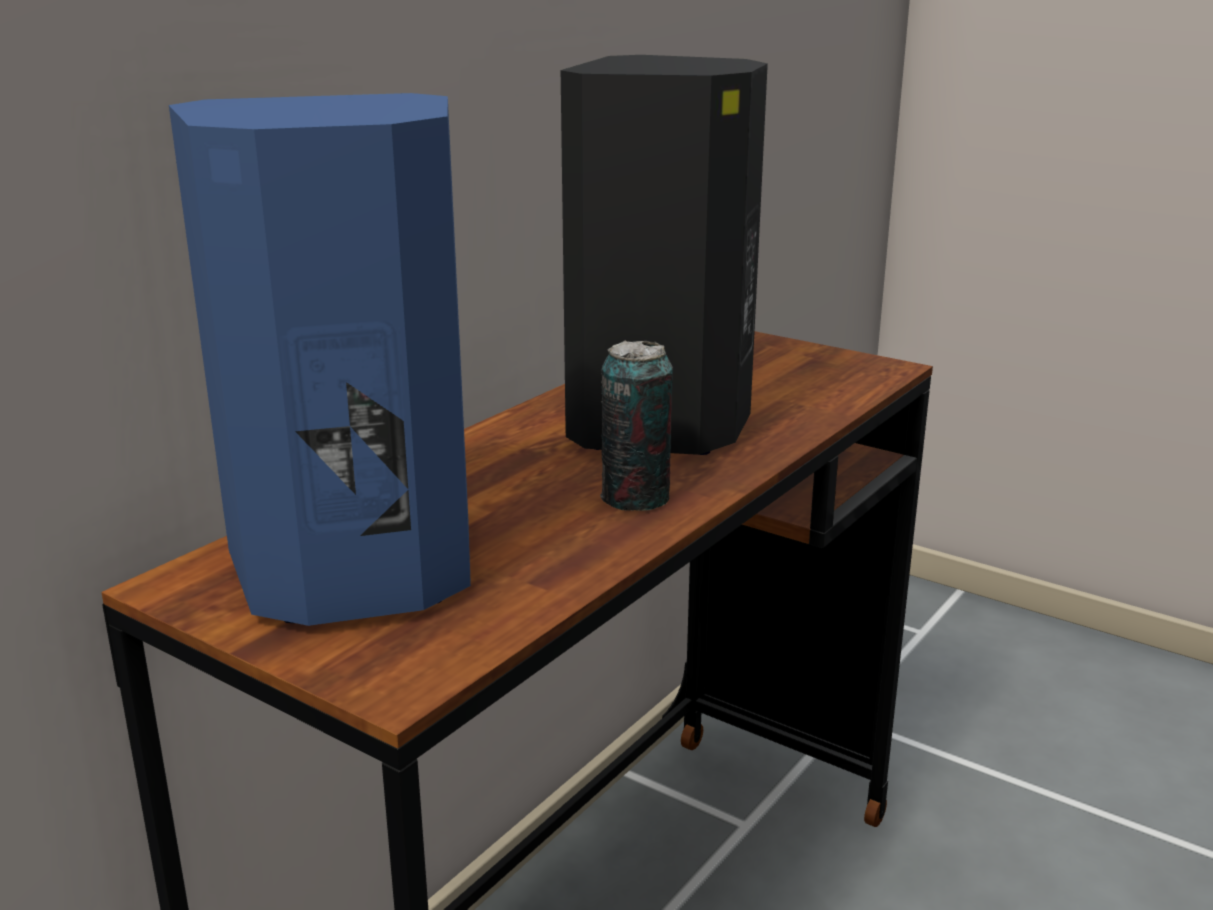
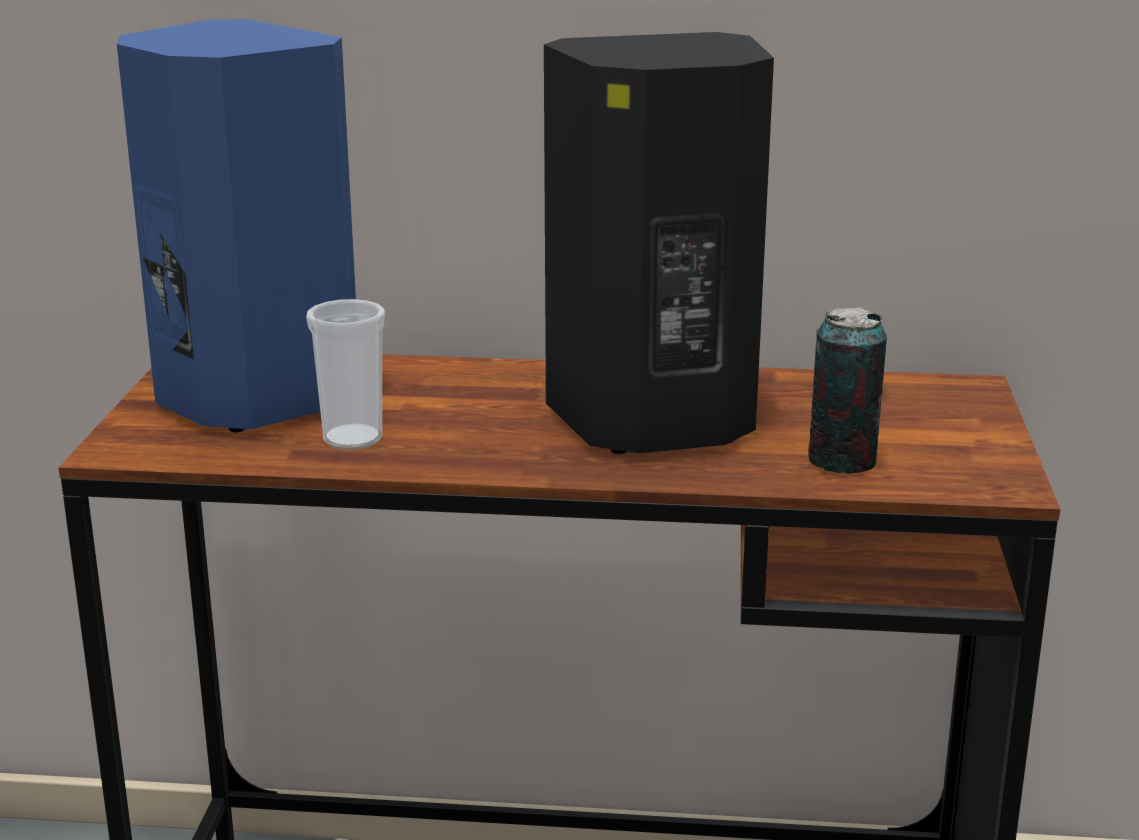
camera: 60 degrees right, 0 degrees up
(540, 547) = (352, 439): none -> cup
(635, 498) = (482, 448): can -> can (842, 461)

